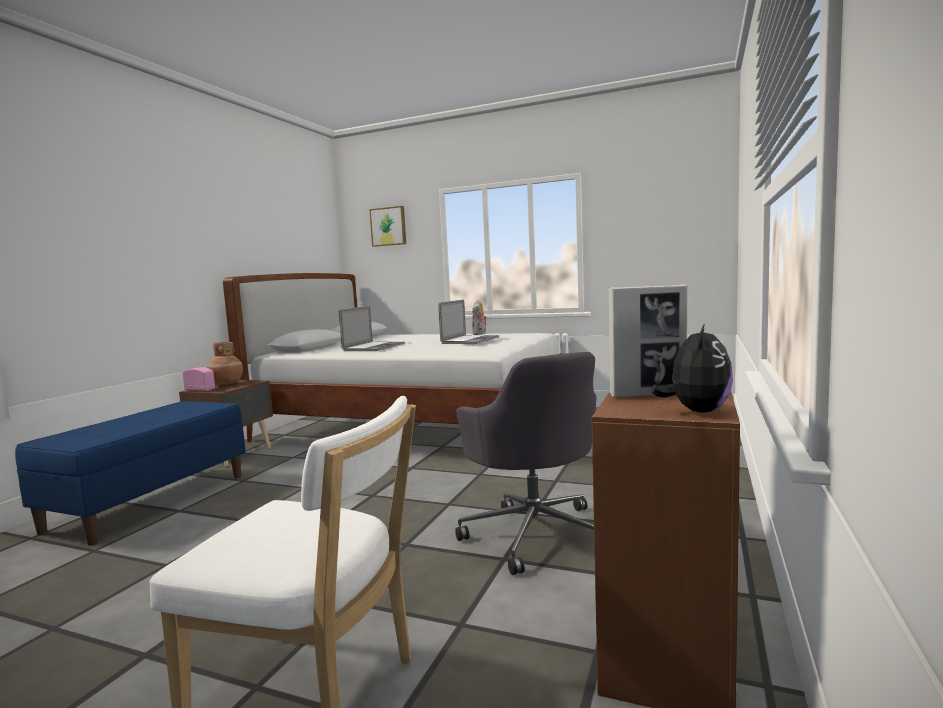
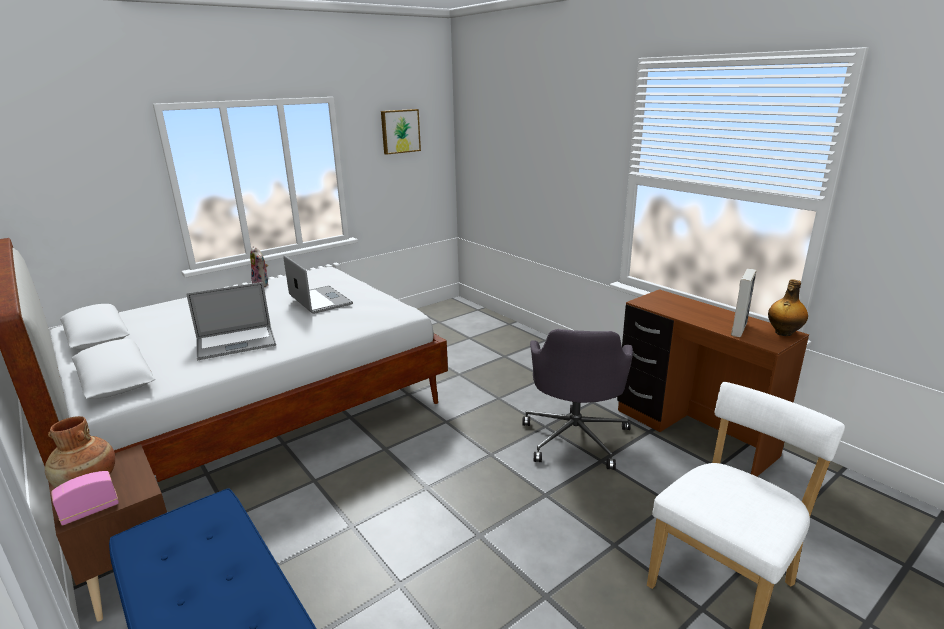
camera: 60 degrees left, 15 degrees up
(374, 347) = (236, 343): laptop -> laptop turned 105 degrees clockwise
(388, 226) = (66, 156): picture -> picture (400, 131)
(535, 533) = (575, 437): grey office chair -> grey office chair turned 90 degrees clockwise
(696, 411) = (783, 333): plush toy -> bottle

